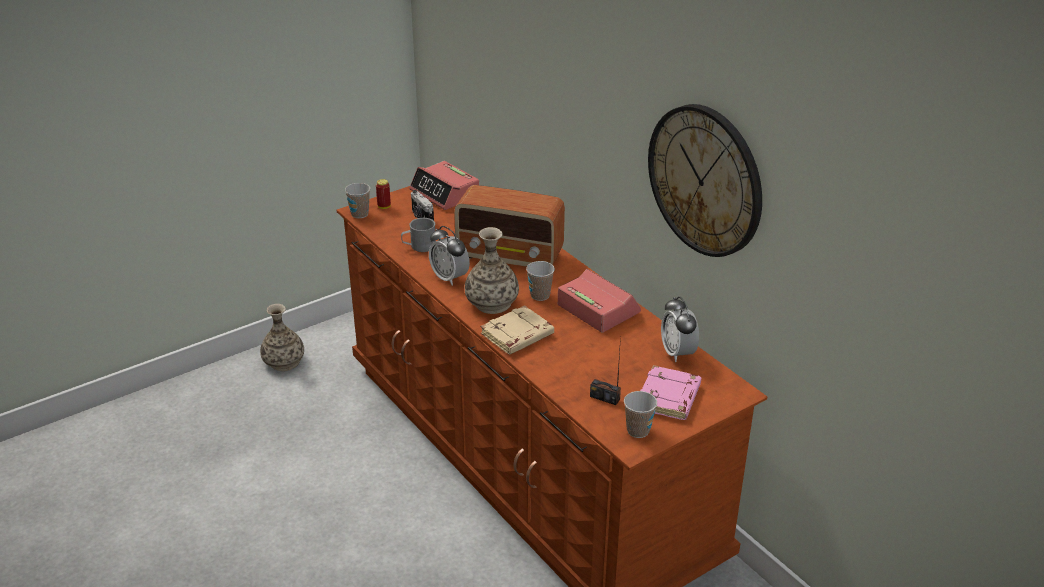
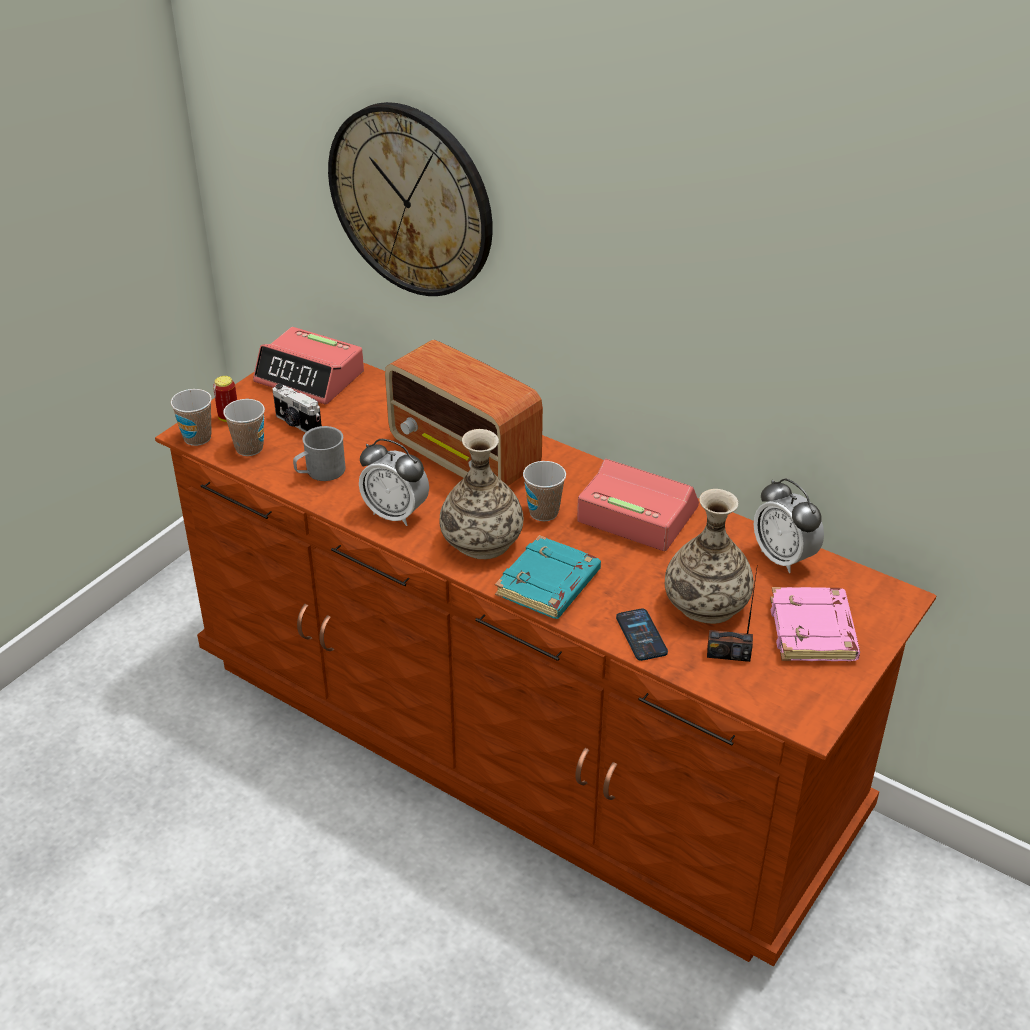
camera: 20 degrees left, 5 degrees up
(284, 362) = (89, 682): vase -> vase (707, 604)
(511, 256) = (465, 458): radio -> radio turned 45 degrees clockwise
(517, 335) = (549, 585): beige book -> turquoise book
(556, 375) = (641, 635): none -> phone
(638, 430) = (803, 694): cup -> cup (249, 448)
(705, 180) = (812, 303): wall clock -> wall clock (411, 200)

